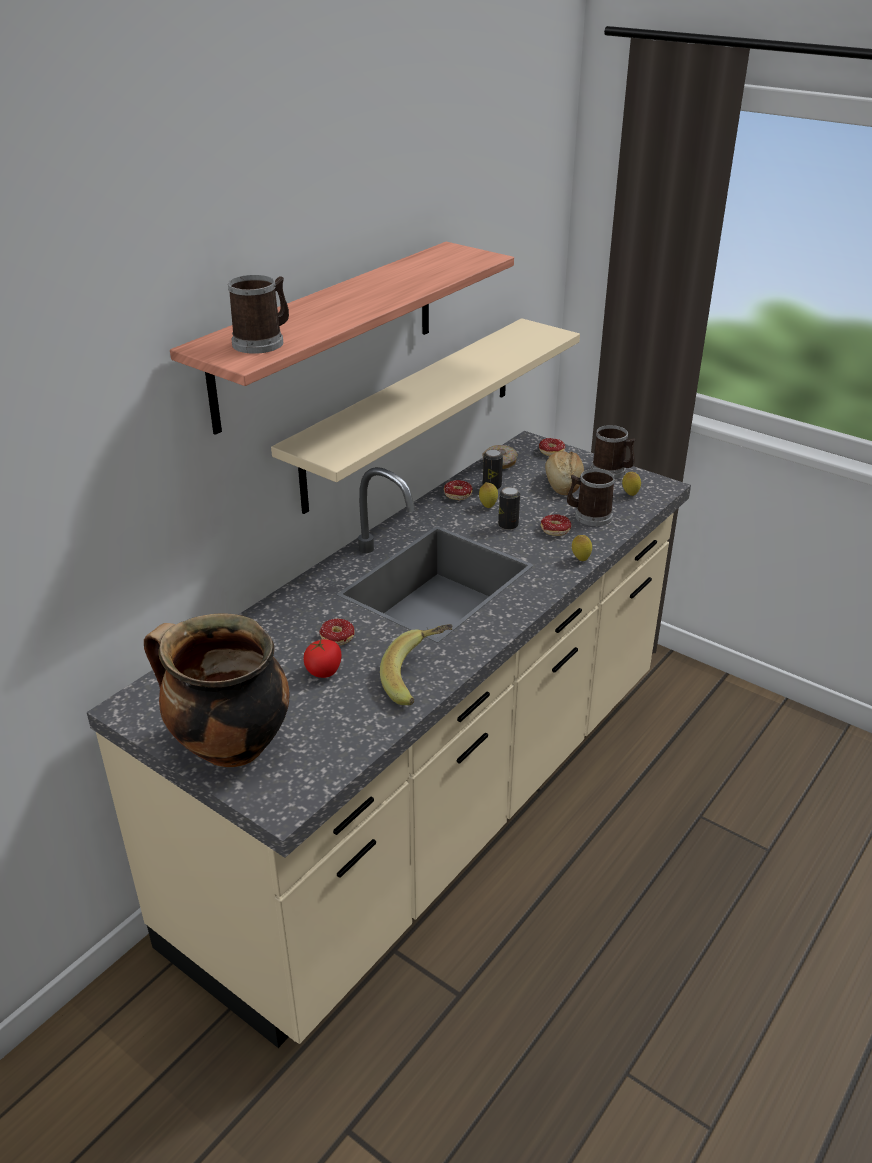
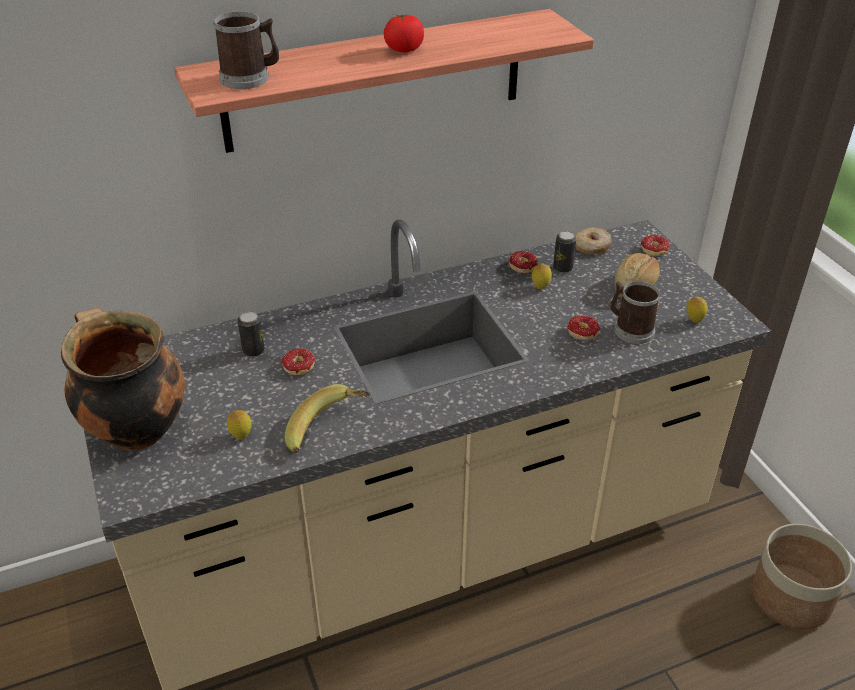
camera: 30 degrees right, 5 degrees up
(324, 671) = (261, 393): tomato -> tomato (404, 50)
(412, 411) = (488, 173): beige shelf -> none
(508, 525) = (541, 312): can -> can (253, 351)
(580, 559) = (579, 371): lemon -> lemon (241, 436)
(612, 471) = (698, 289): mug -> none
(749, 720) = (791, 598): none -> planter

